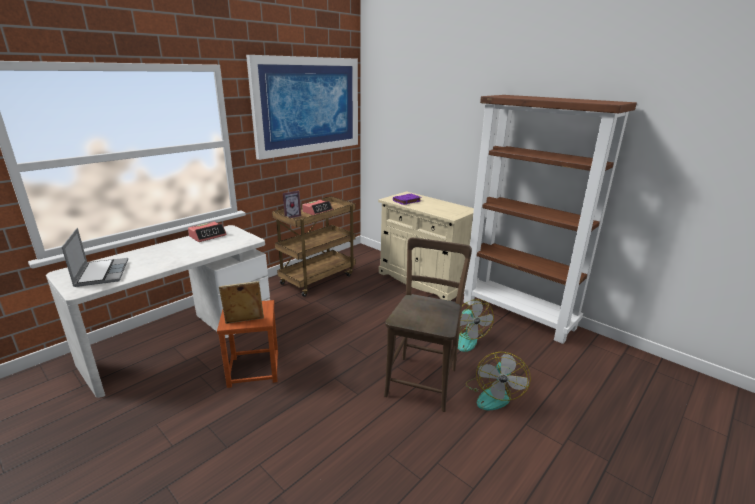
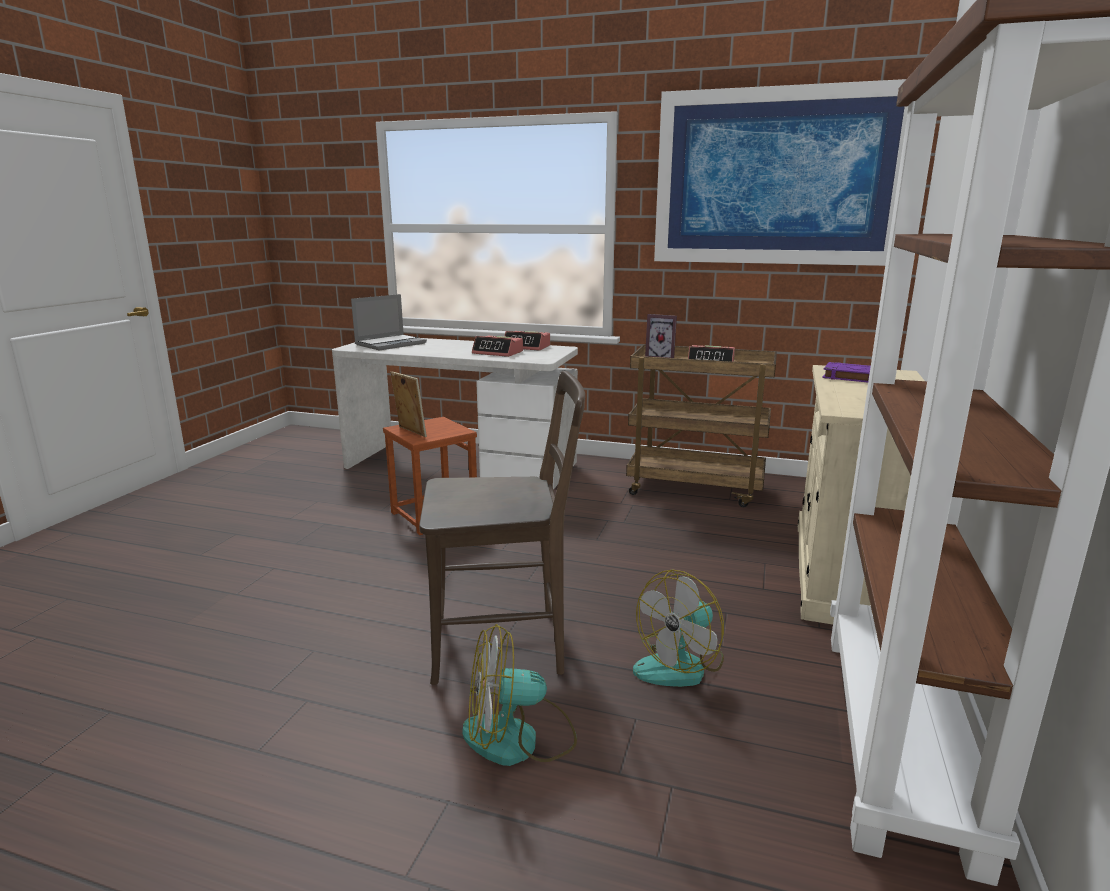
camera: 65 degrees right, 5 degrees down
(209, 246) = (498, 353): none -> alarm clock

